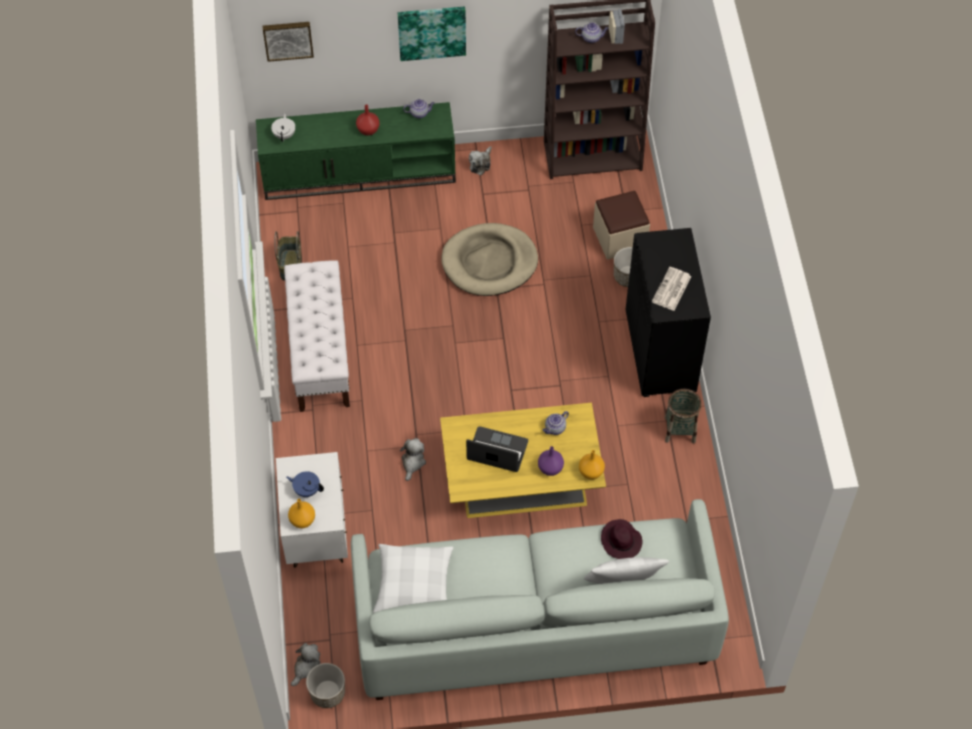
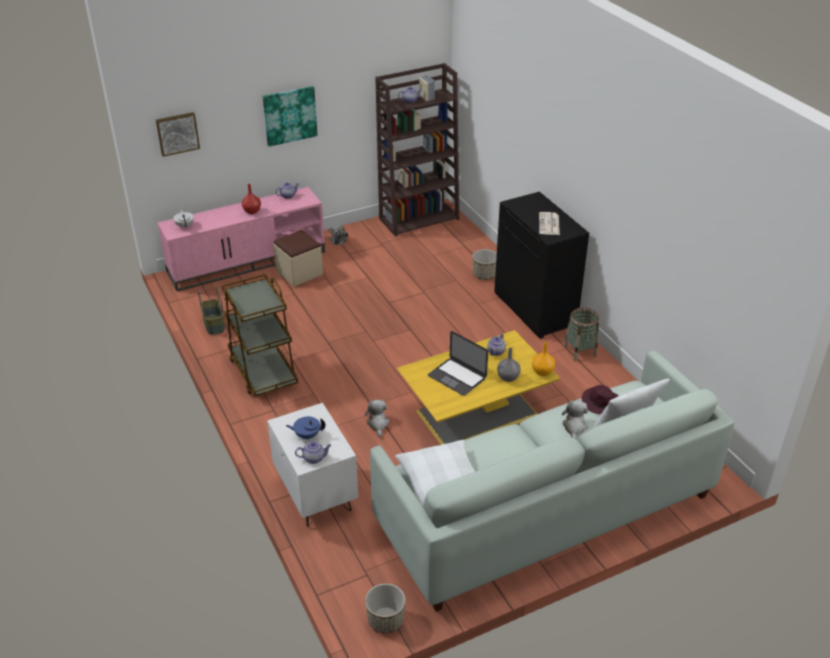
camera: 20 degrees left, 20 degrees down
(303, 520) = (314, 458): orange vase -> teapot
(306, 667) = (354, 604): plush toy -> plush toy (574, 427)
(320, 352) = (263, 372): white bench -> brown cart
(360, 173) = (247, 261): green tv stand -> pink tv stand
(489, 262) = (375, 289): beige dog bed -> none
(497, 450) = (457, 377): laptop -> laptop turned 135 degrees counterclockwise
(551, 468) = (508, 377): purple vase -> grey vase
(619, 238) = (465, 256): beige ottoman -> beige ottoman (299, 273)

